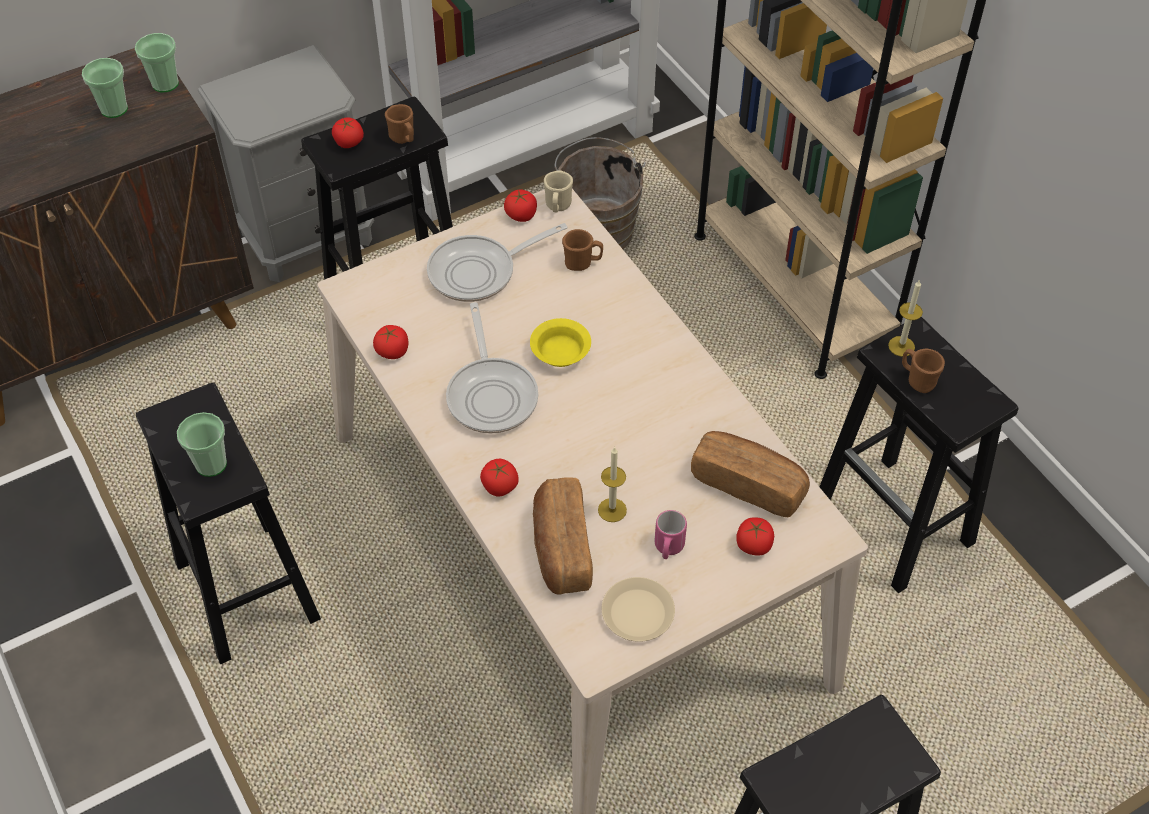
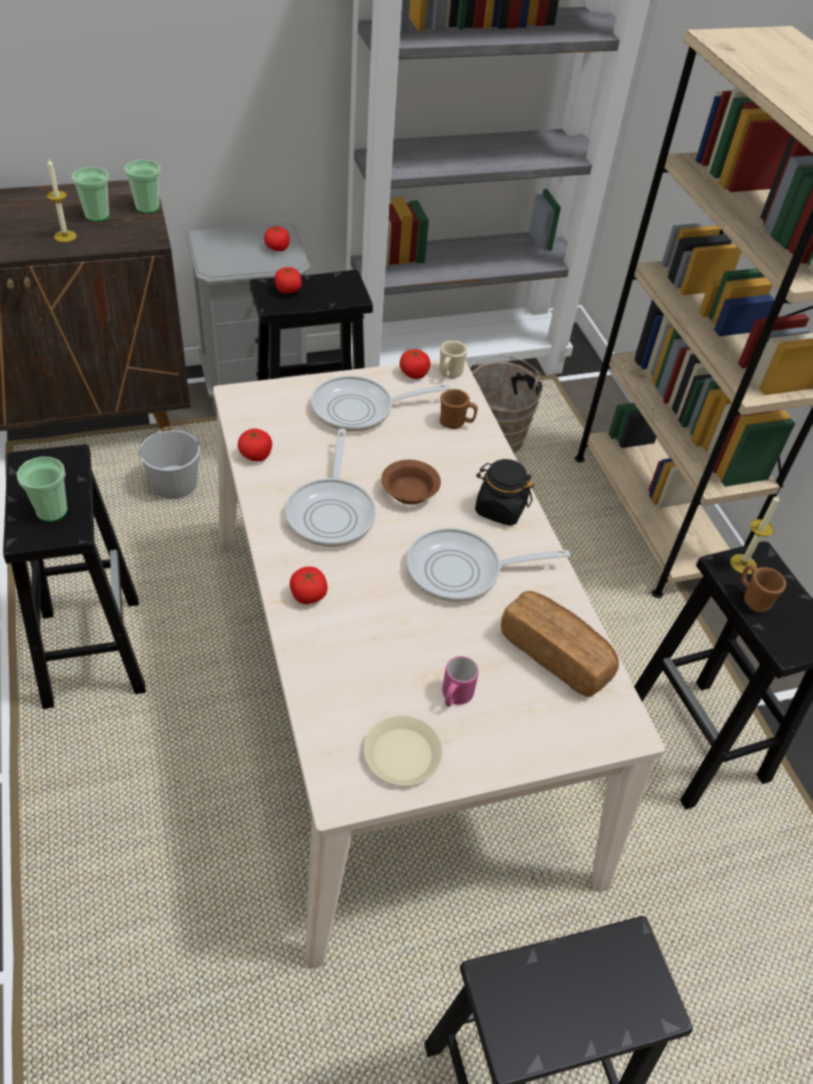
camera: 10 degrees right, 5 degrees down
(260, 380) = (175, 484): none -> white bucket
(404, 138) = (335, 297): brown mug -> none
(559, 353) = (408, 492): yellow bowl -> brown bowl
(561, 548) = (346, 669): bread -> none
(612, 510) = (410, 645): candle -> candle (65, 236)
(637, 423) = (462, 571): none -> frying pan
(654, 348) = (499, 509): none -> black jar
(753, 545) = (544, 716): tomato -> tomato (277, 248)

